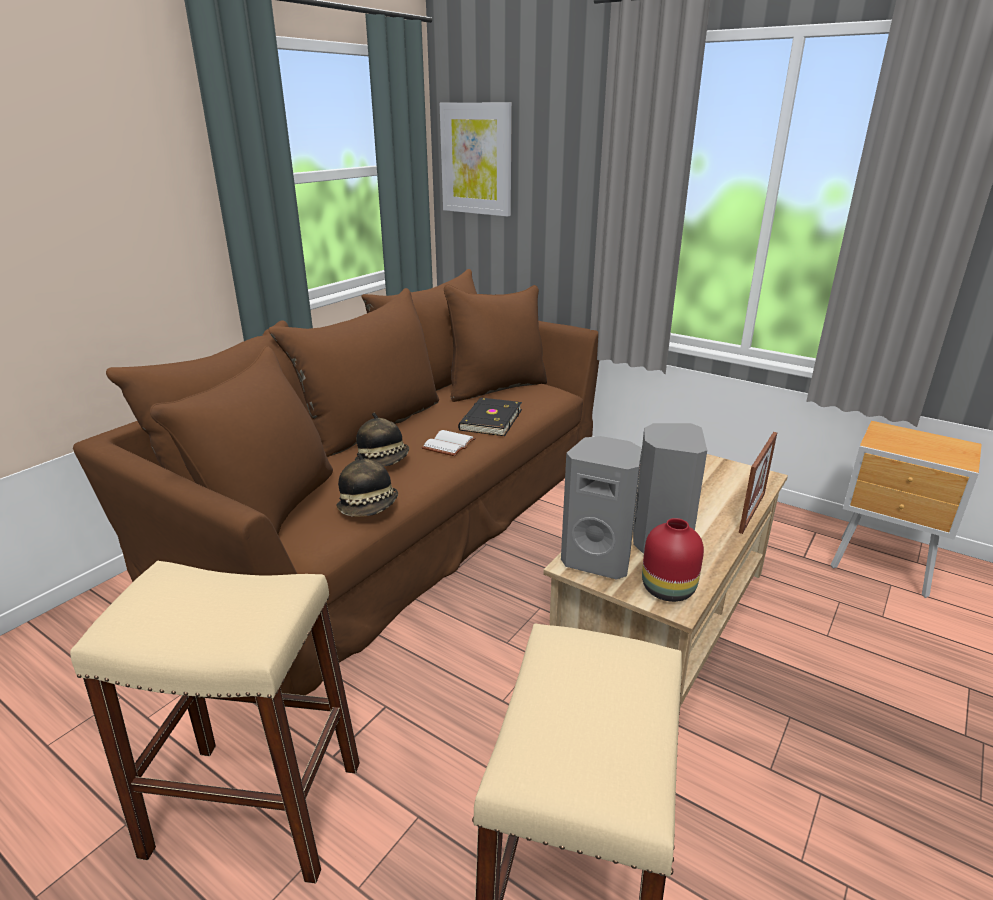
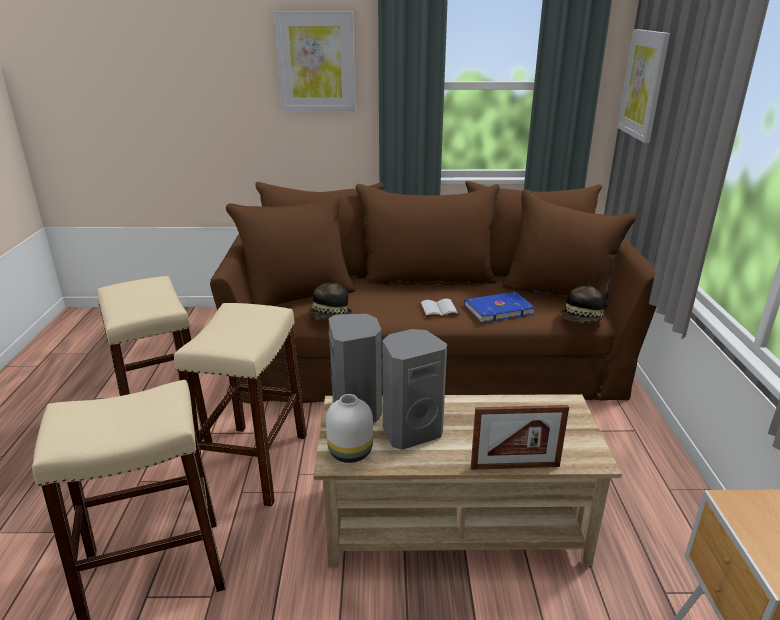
camera: 55 degrees right, 0 degrees up
(102, 157) = (316, 62): none -> picture
(383, 462) = (387, 300): hat -> hat (582, 321)
(444, 734) = (254, 463): none -> beige stool
(489, 420) = (497, 309): black book -> blue book
(667, 590) = (349, 452): red vase -> white vase

